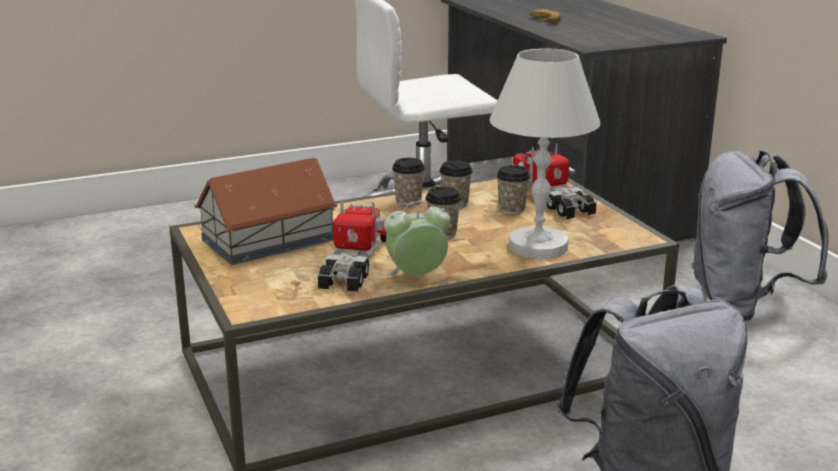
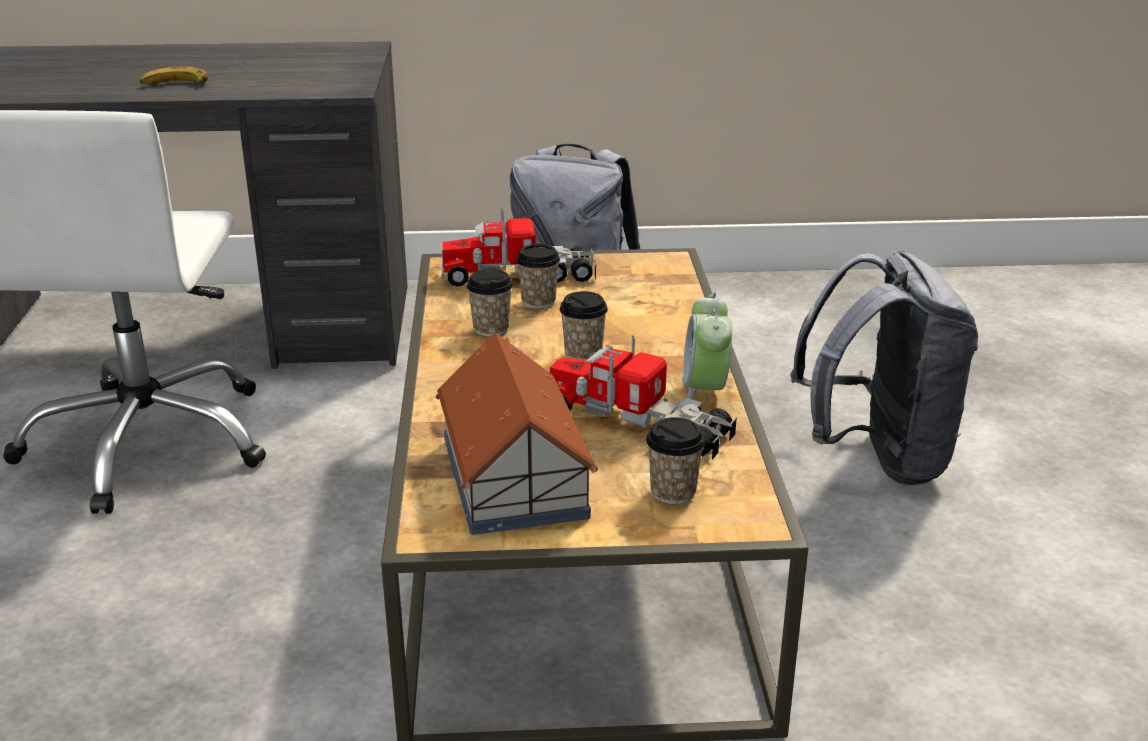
camera: 70 degrees left, 5 degrees up
(408, 201) = (454, 355): cup -> cup (673, 492)
(538, 246) = (659, 310): white table lamp -> none

